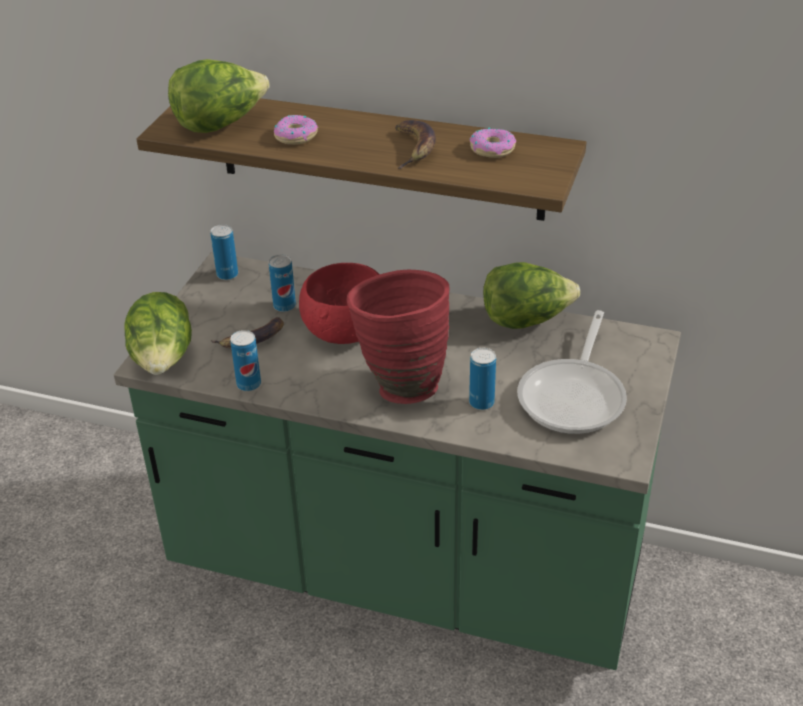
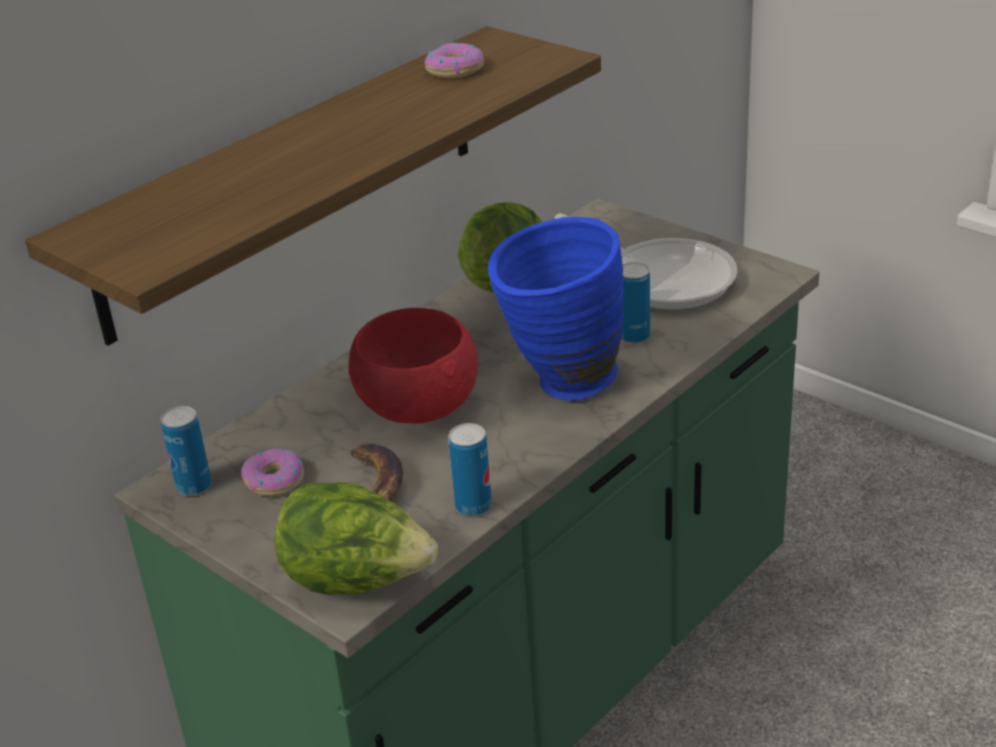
camera: 65 degrees left, 5 degrees down
(220, 124) = (181, 223): lettuce -> none
(284, 306) = (321, 446): can -> none
(295, 136) = (284, 174): donut -> donut (274, 480)
(399, 383) = (559, 384): red vase -> blue vase
(414, 148) = (404, 108): banana -> none

